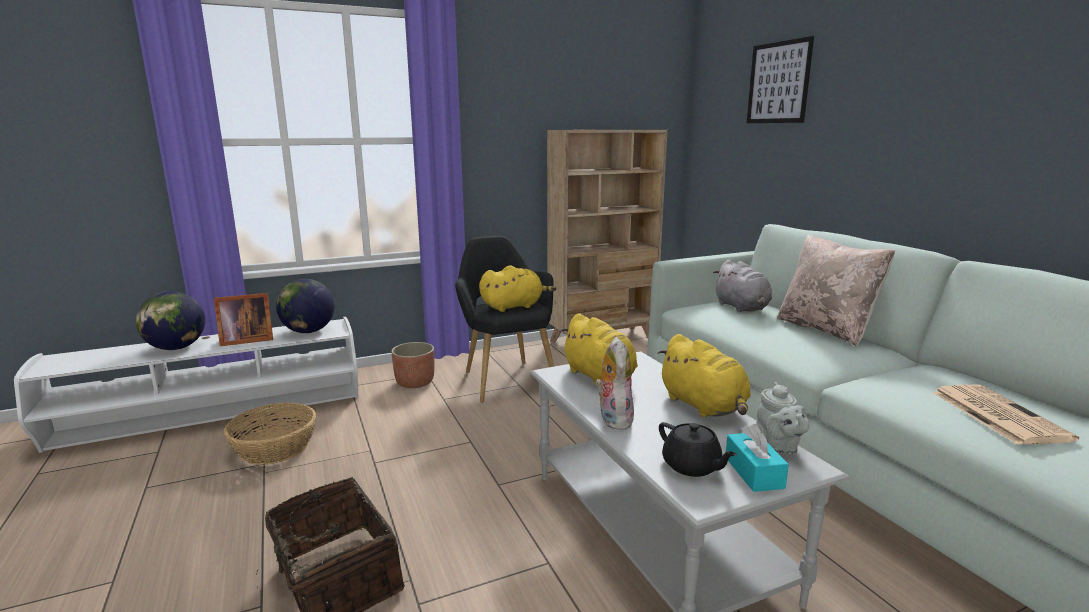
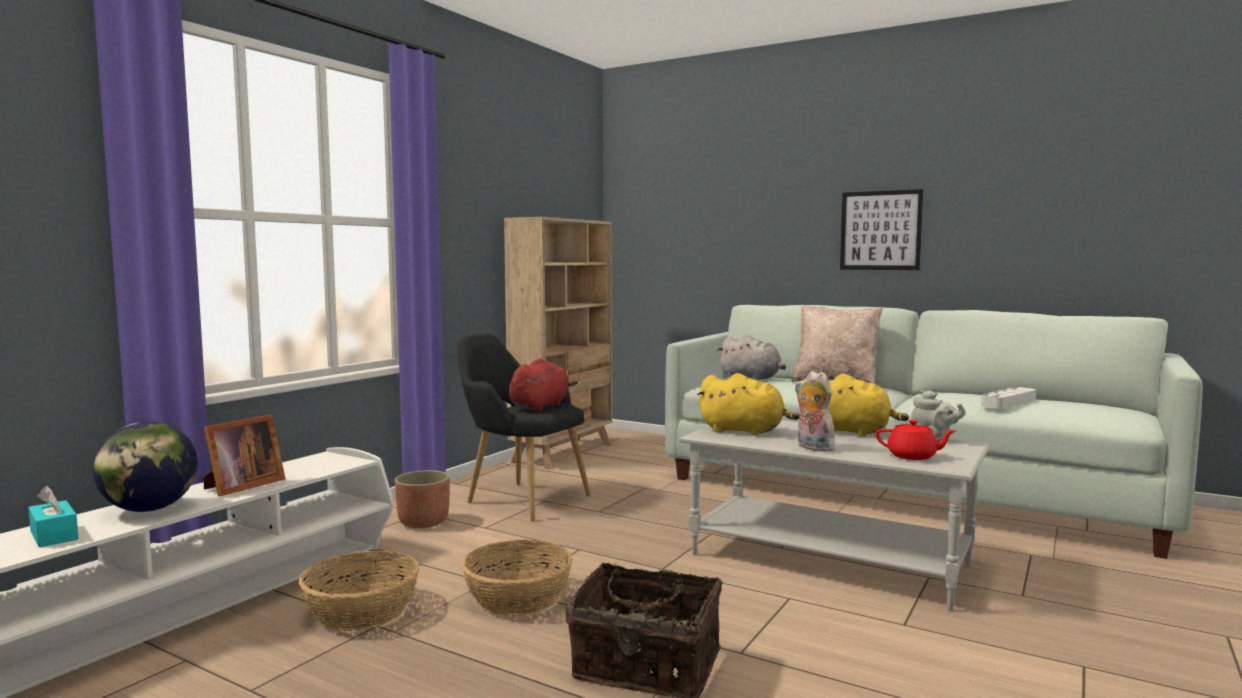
camera: 35 degrees left, 10 degrees down
(309, 331) = (313, 466): globe -> none
(366, 472) = (518, 597): none -> basket
(514, 306) = (540, 406): yellow plush toy -> red plush toy
(692, 466) = (913, 456): black teapot -> red teapot
(753, 472) = (948, 451): turquoise tissue box -> turquoise tissue box (54, 535)
(778, 83) = (712, 181): picture -> picture (880, 230)
(996, 414) = (1008, 402): newspaper -> grey tray

